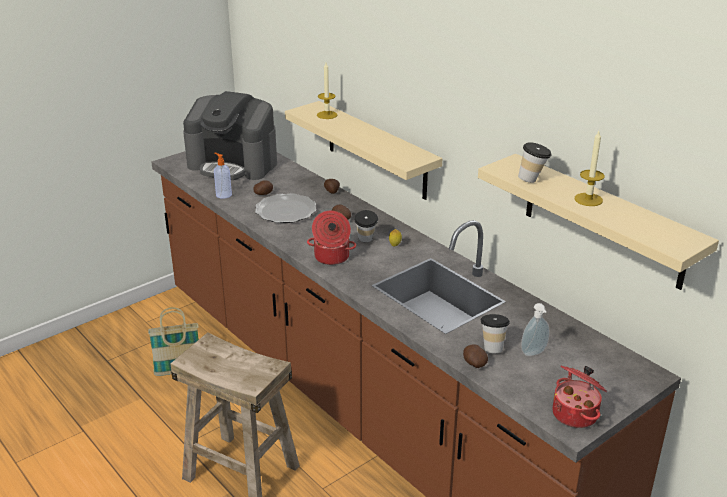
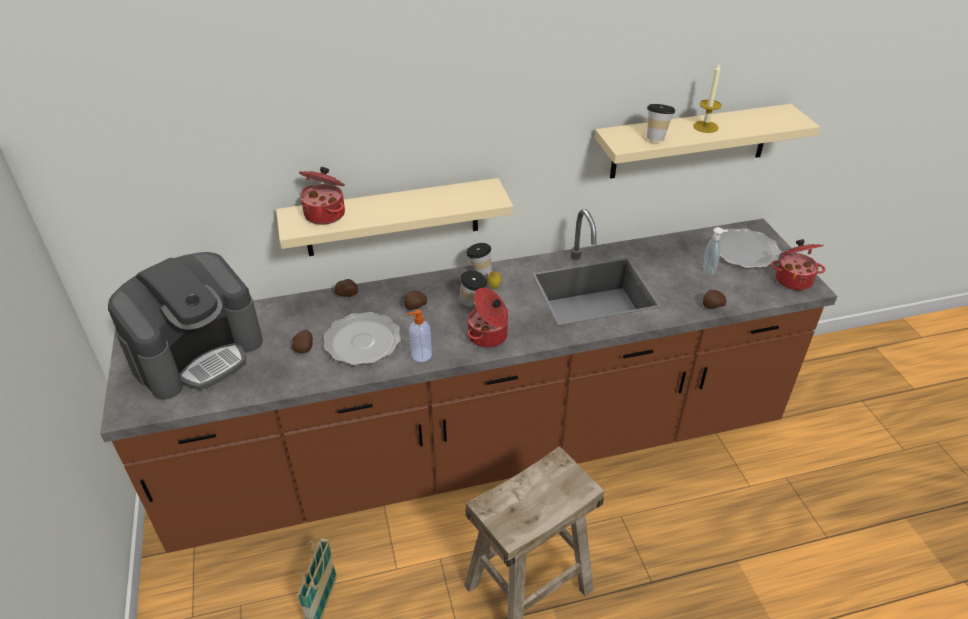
camera: 65 degrees left, 10 degrees up
(223, 194) = (274, 383): soap dispenser -> soap dispenser (420, 355)
(327, 115) = (326, 214): candle -> cooking pot
(492, 347) = (693, 288): cup -> cup (479, 273)
(594, 371) = (744, 251): none -> plate

